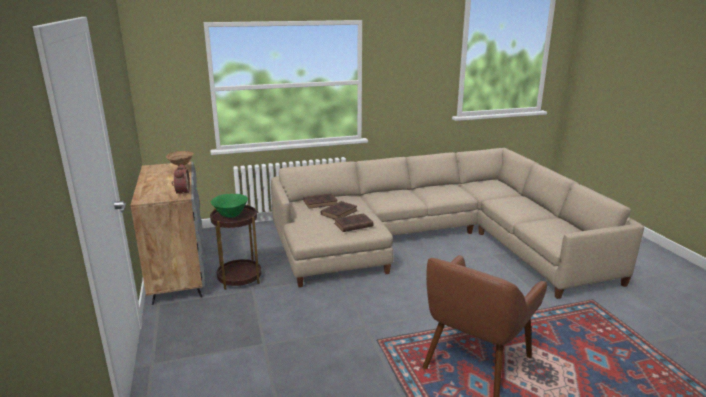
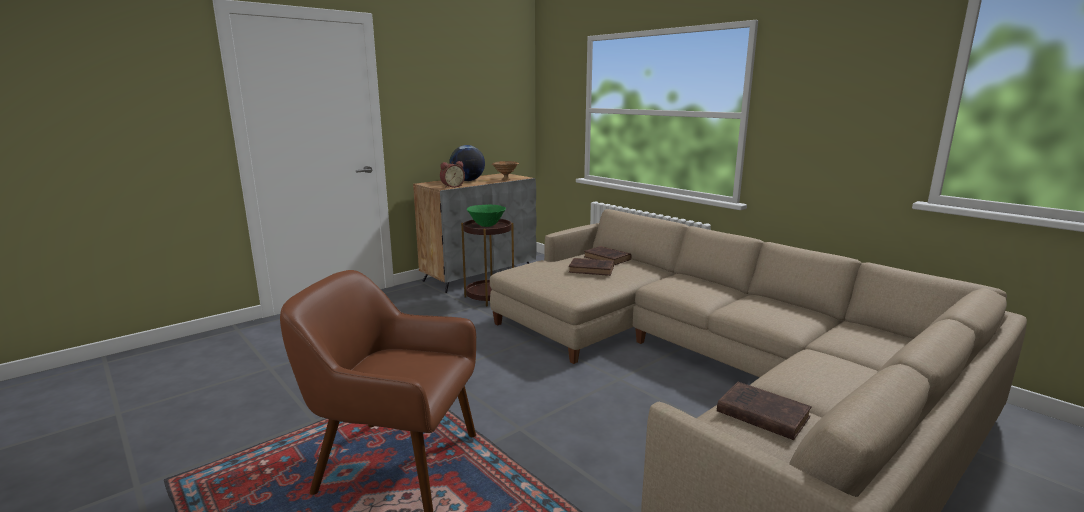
camera: 65 degrees right, 5 degrees down
(160, 183) = (467, 180): none -> globe
(352, 225) = (566, 281): brown book -> brown book (760, 414)

